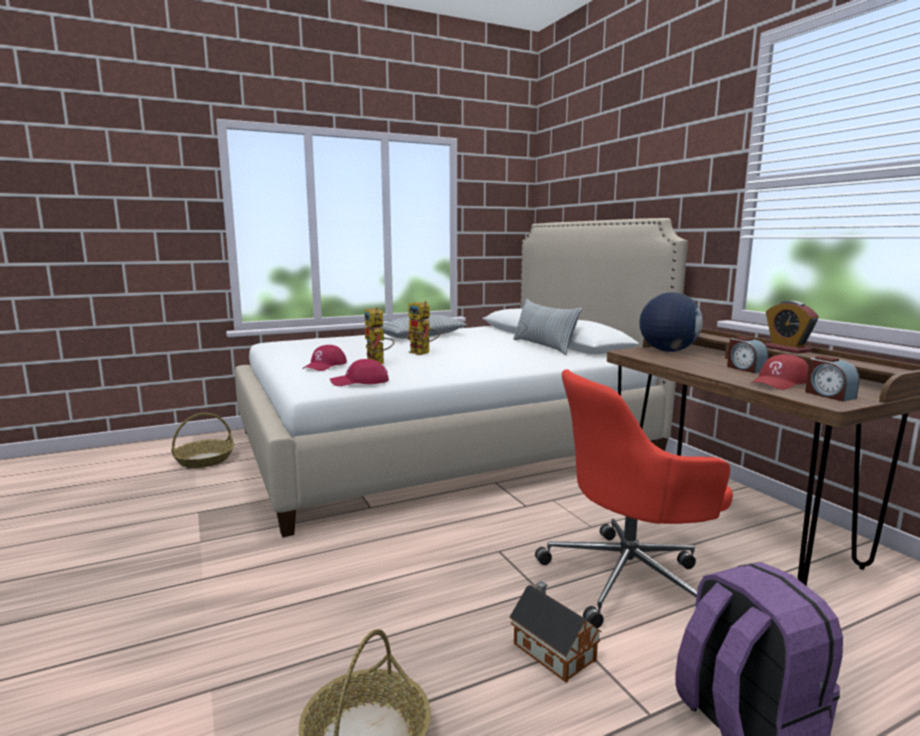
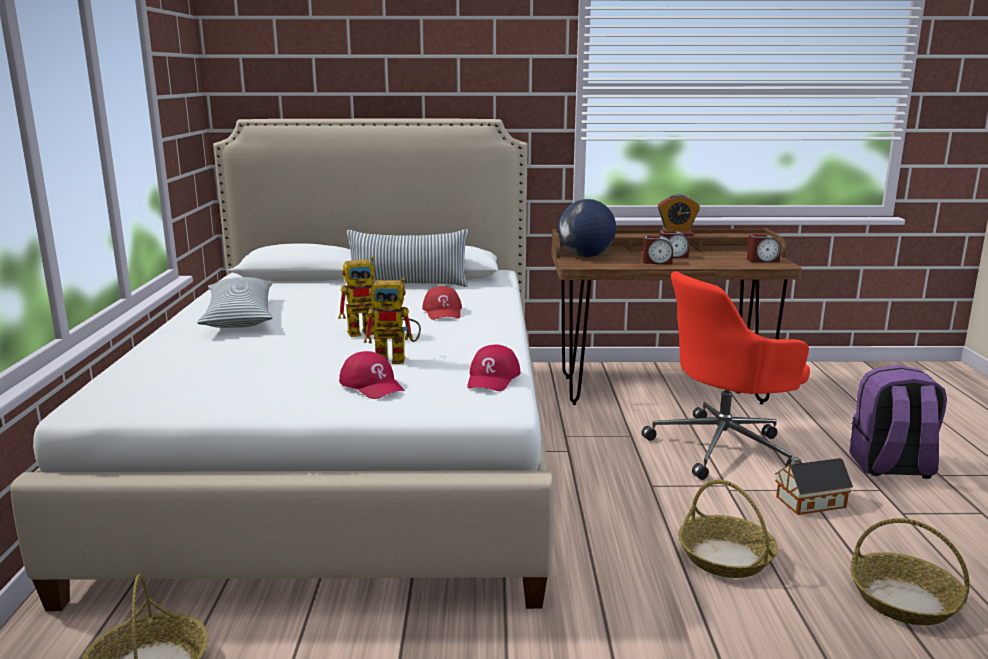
camera: 65 degrees left, 5 degrees up
(393, 605) = (726, 557): none -> basket
(630, 579) = (724, 447): red office chair -> red office chair turned 60 degrees clockwise
(702, 367) = (657, 262): none -> alarm clock
(780, 382) = (722, 260): red cap -> red cap (443, 312)

